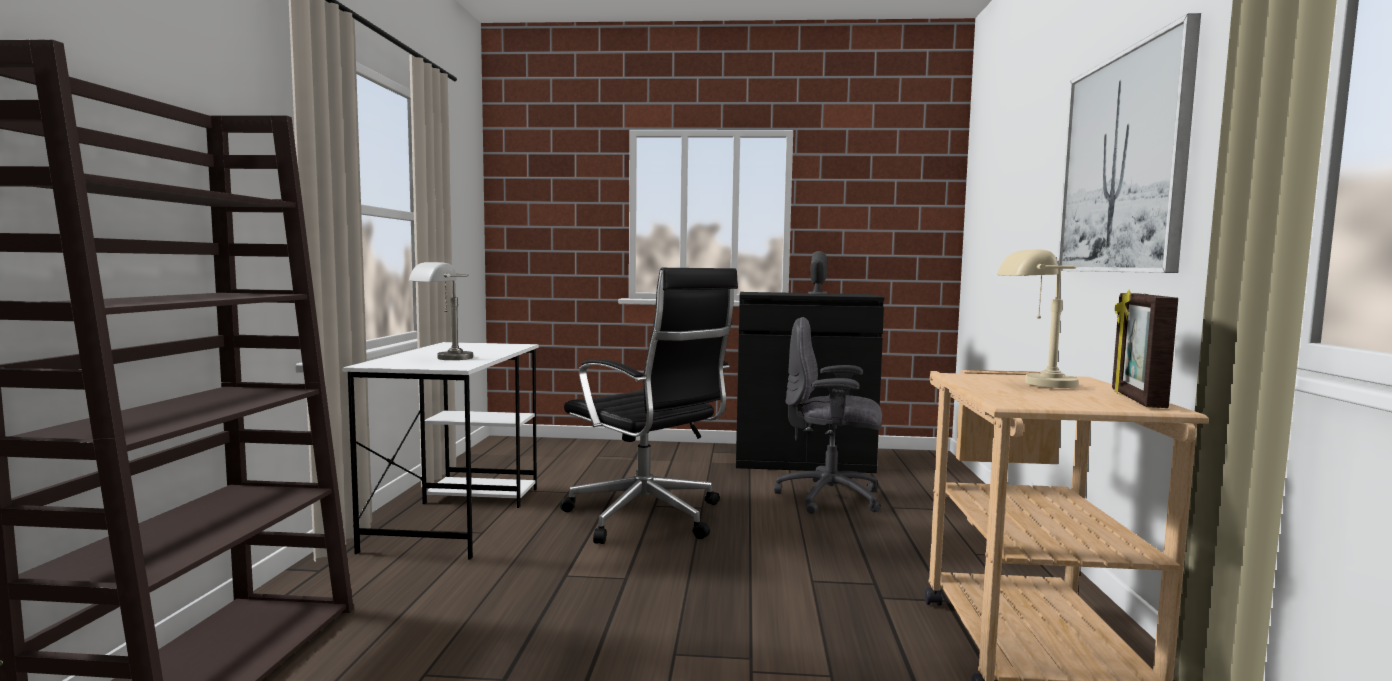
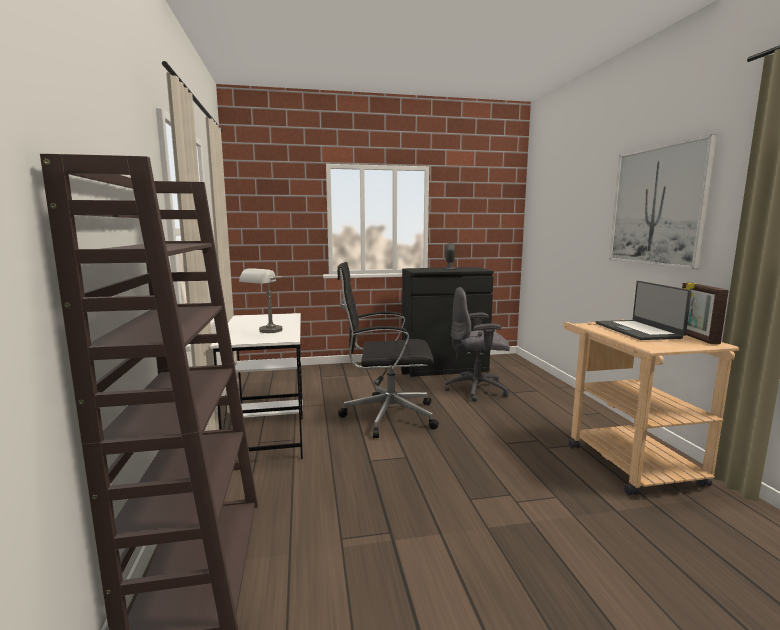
camera: 15 degrees left, 5 degrees up
(647, 517) = (386, 416): black office chair -> black office chair turned 150 degrees clockwise
(1033, 383) = (638, 330): beige table lamp -> laptop

